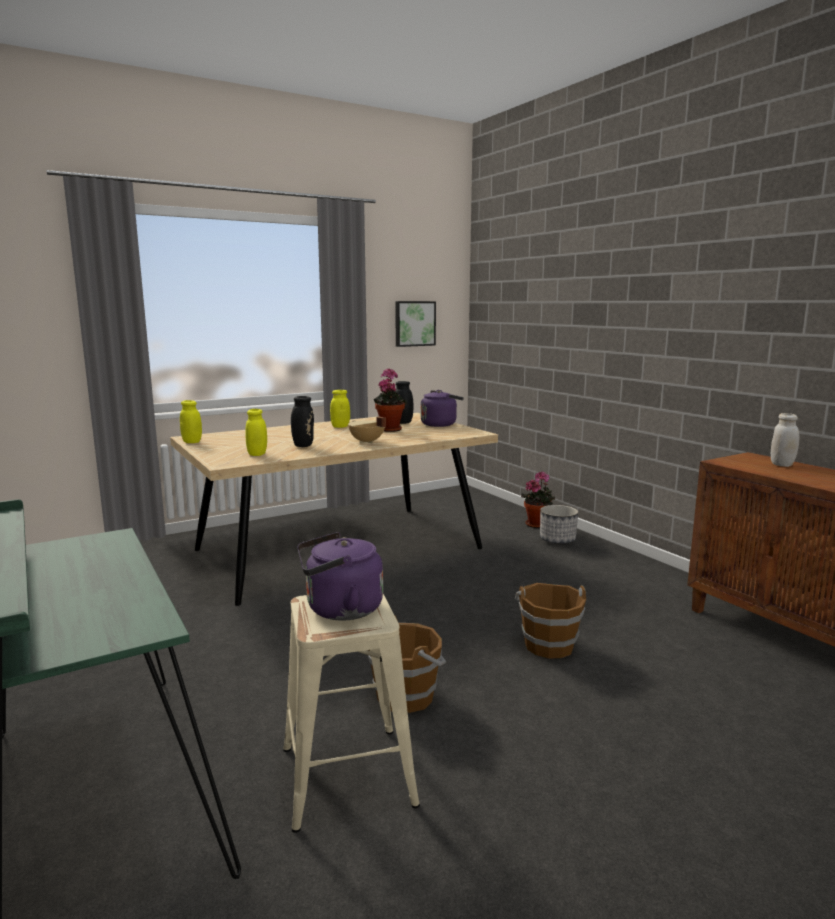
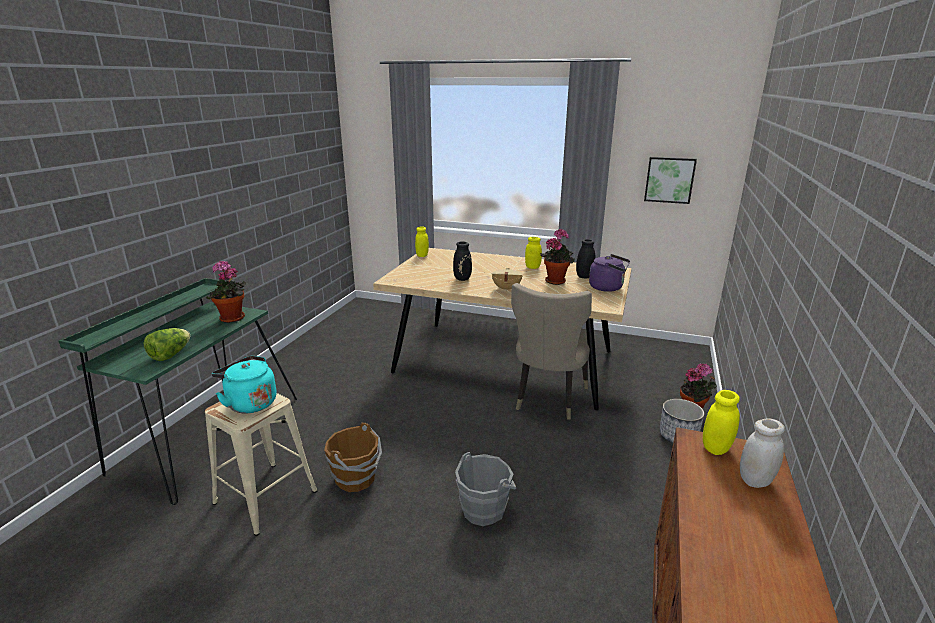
camera: 50 degrees right, 10 degrees up
(104, 549) = (232, 319): none -> potted plant
(132, 604) = (170, 355): none -> lettuce
(257, 454) = (423, 278): yellow jar -> yellow jar (716, 448)
(339, 610) = (250, 403): purple kettle -> turquoise kettle
(433, 558) = (548, 399): none -> beige chair
(548, 645) = (484, 509): brown bucket -> grey bucket

